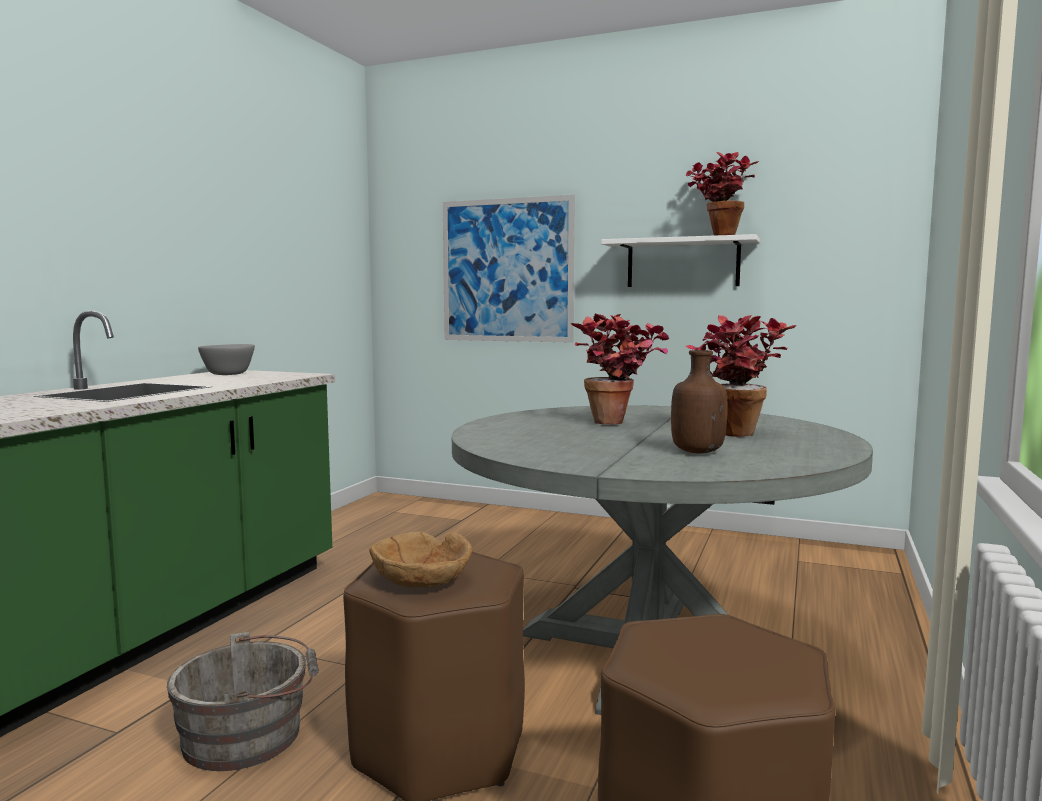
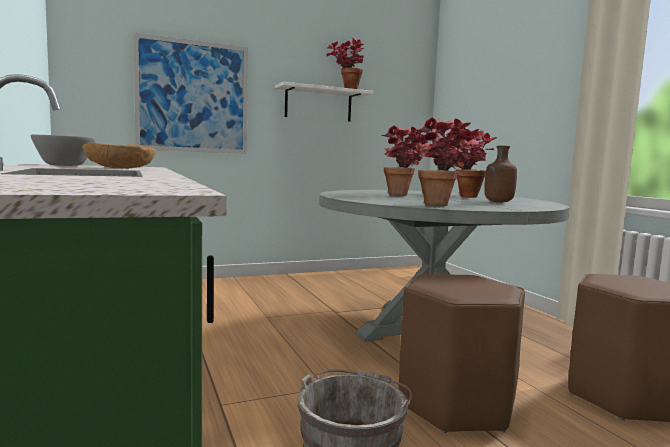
camera: 45 degrees left, 0 degrees up
(420, 581) = (472, 289): brown bowl -> brown bowl (121, 168)
(530, 450) = (444, 205): none -> potted plant

